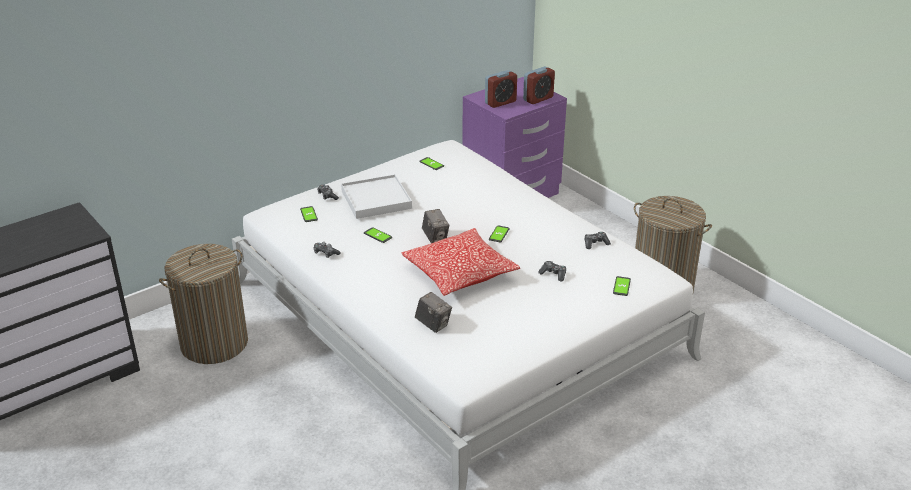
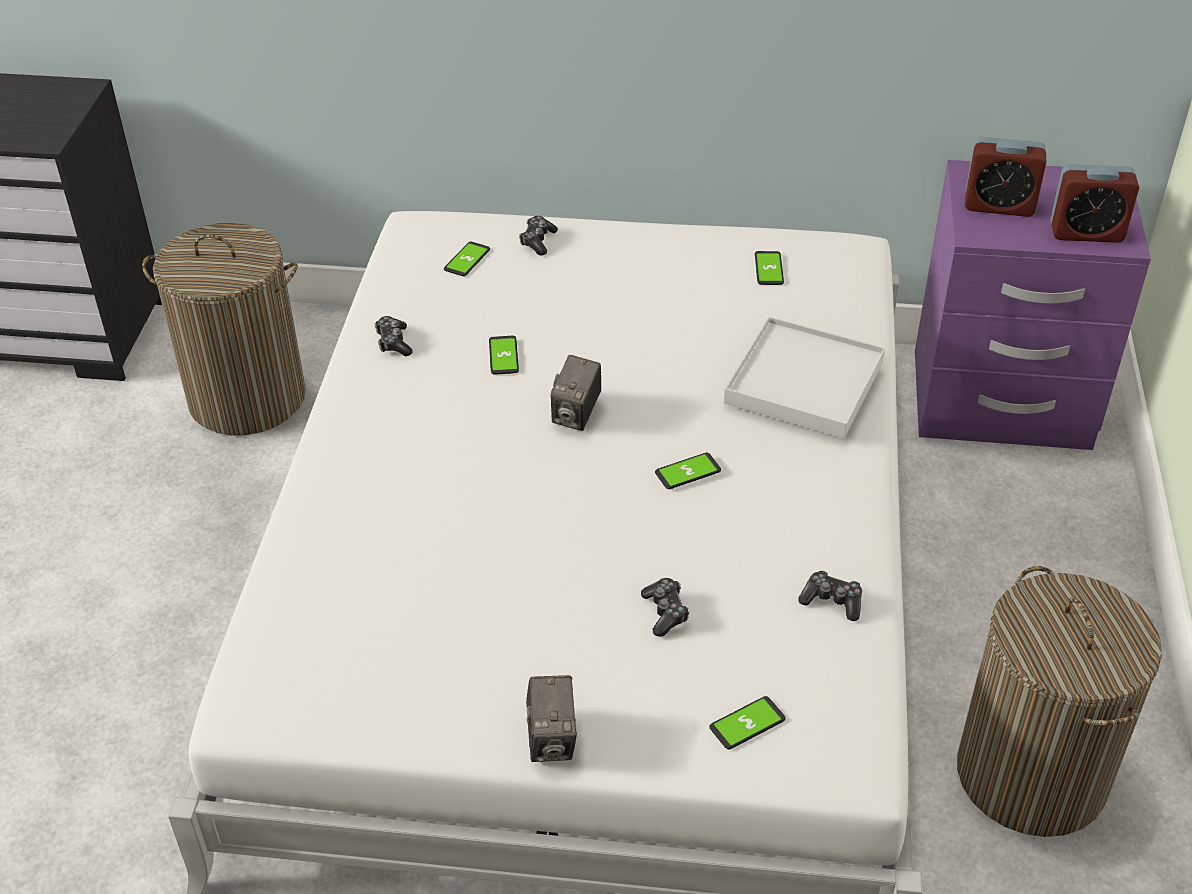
camera: 45 degrees right, 10 degrees up
(376, 199) = (592, 288): white tray -> white tray (804, 383)
(433, 324) = (351, 572): camera -> camera (552, 740)
(460, 273) = (518, 506): pillow -> none

